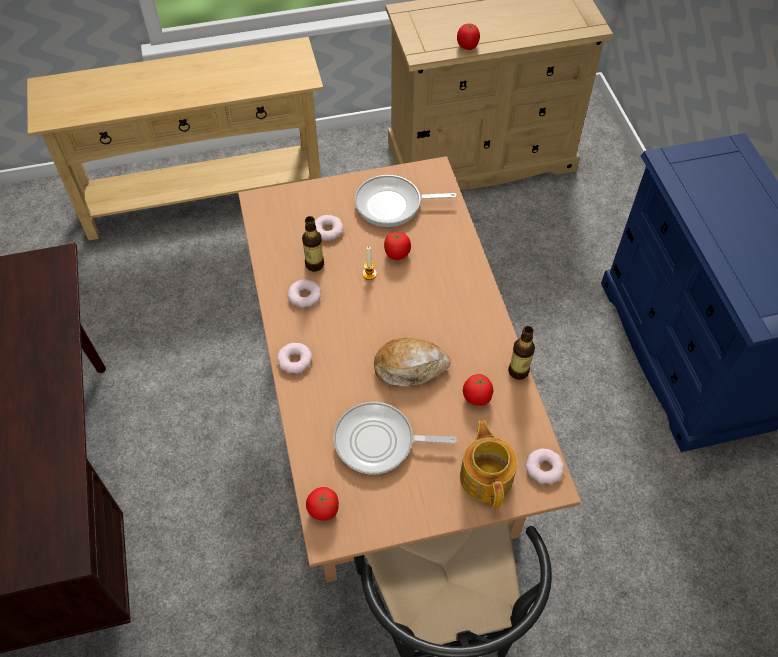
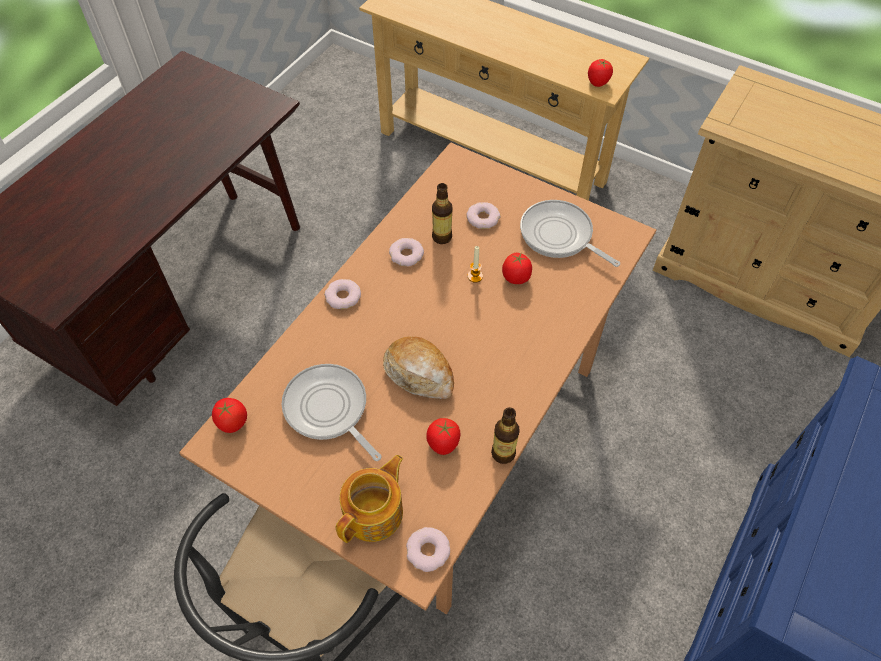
camera: 45 degrees right, 0 degrees up
(467, 46) = (778, 144): tomato -> tomato (598, 82)

